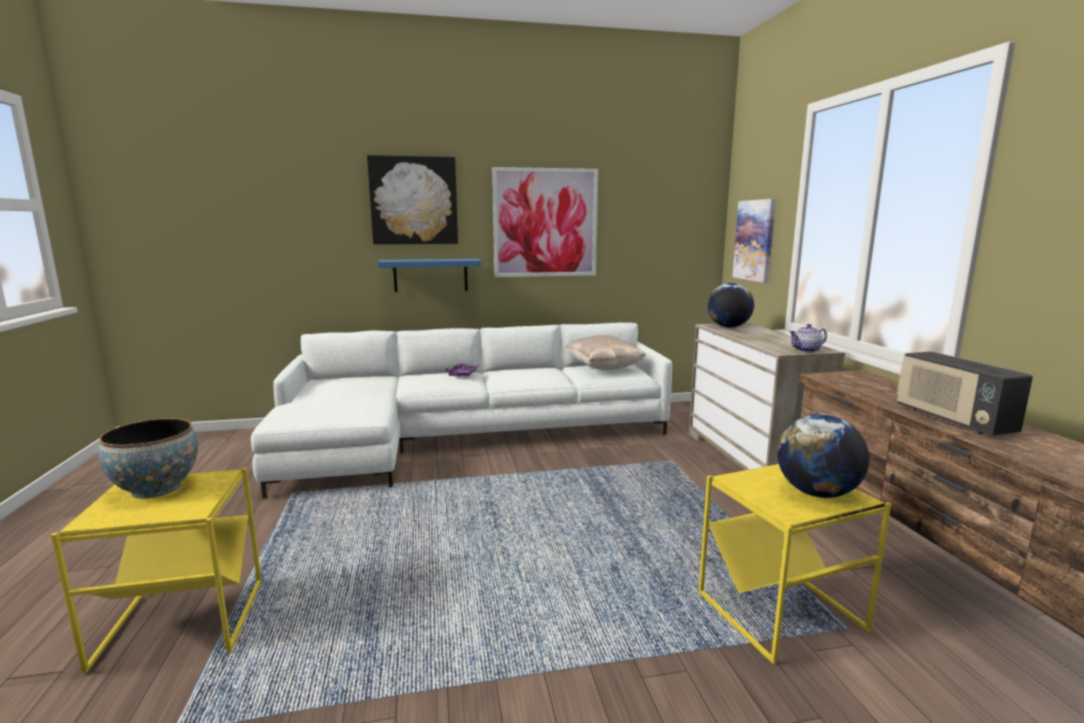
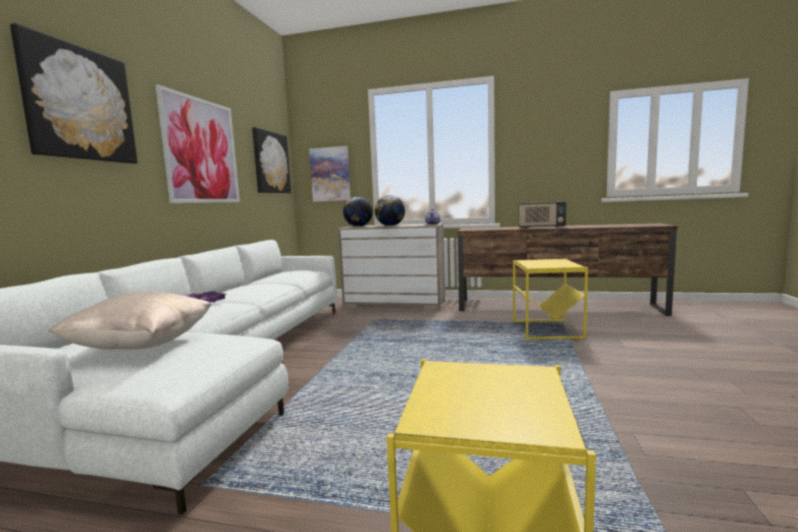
camera: 65 degrees left, 5 degrees down
(157, 489) = (459, 399): bowl -> none
(430, 275) = (108, 200): blue shelf -> none
(603, 368) = (286, 274): beige pillow -> beige pillow (142, 346)
(672, 224) = (271, 163): none -> picture
(817, 493) = (554, 261): globe -> globe (390, 226)

